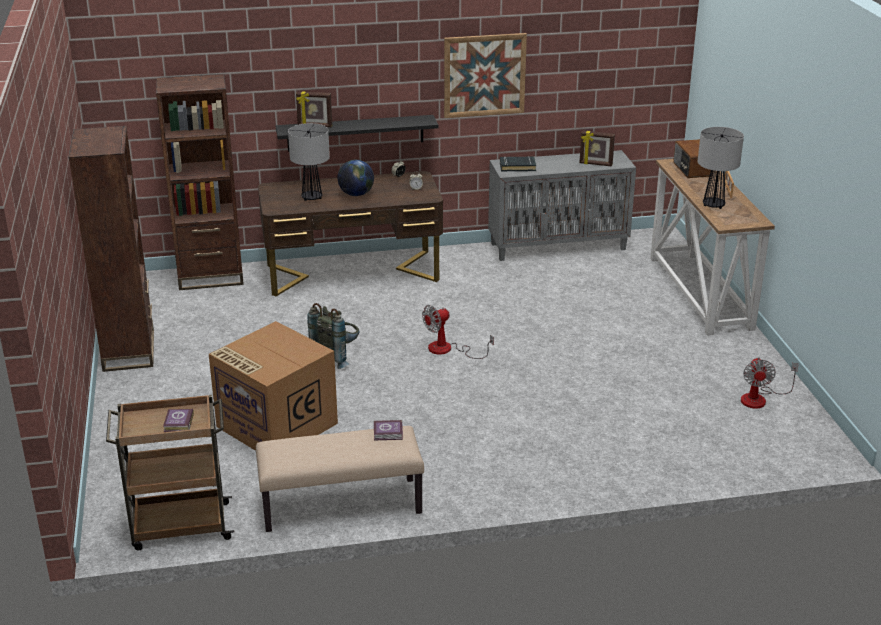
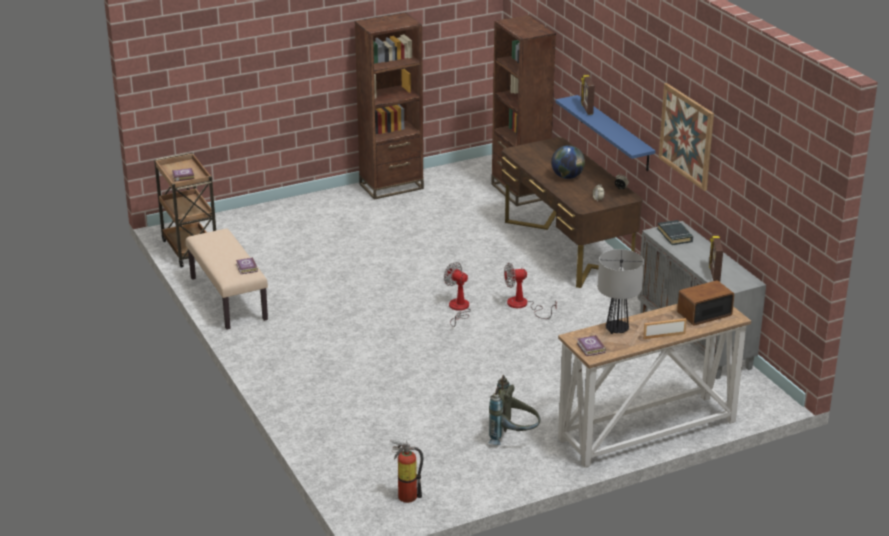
camera: 75 degrees right, 0 degrees up
(275, 425) = (316, 258): cardboard box -> none
(311, 198) = (547, 161): table lamp -> none
(337, 356) = (423, 264): grey backpack -> grey backpack (513, 438)
(355, 133) = (614, 133): black shelf -> blue shelf
(746, 220) = (590, 348): none -> book
(760, 398) = (451, 474): fan -> fan (523, 306)
(795, 429) = (405, 495): none -> fire extinguisher

